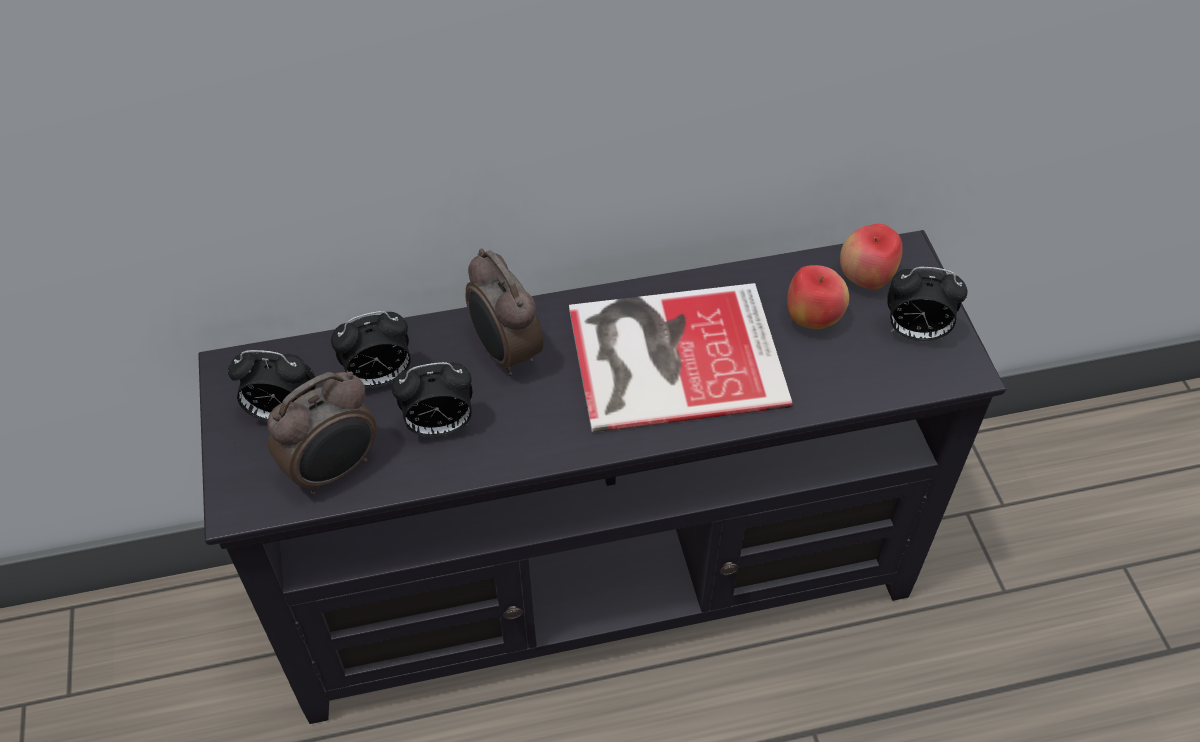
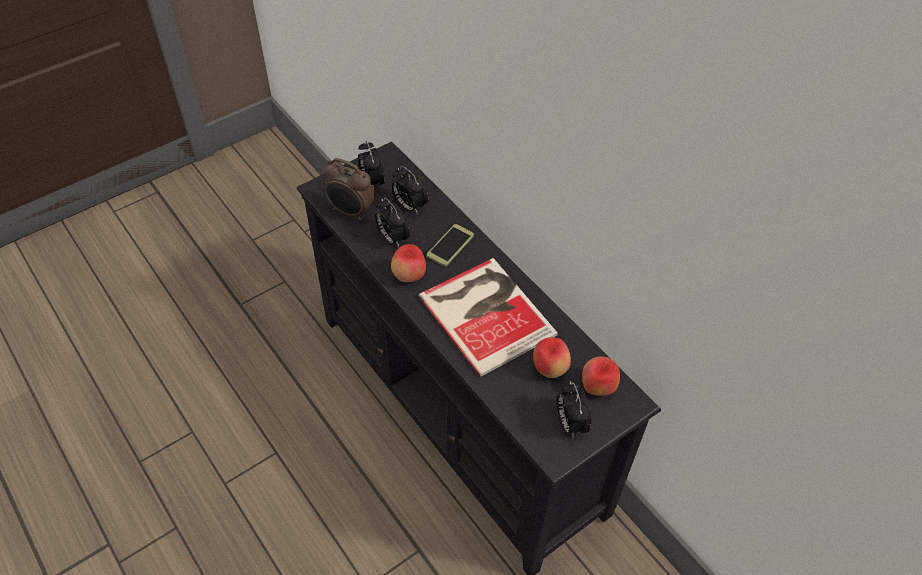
camera: 65 degrees right, 0 degrees up
(505, 353) = (450, 246): alarm clock -> phone
(540, 431) = (409, 276): none -> apple

